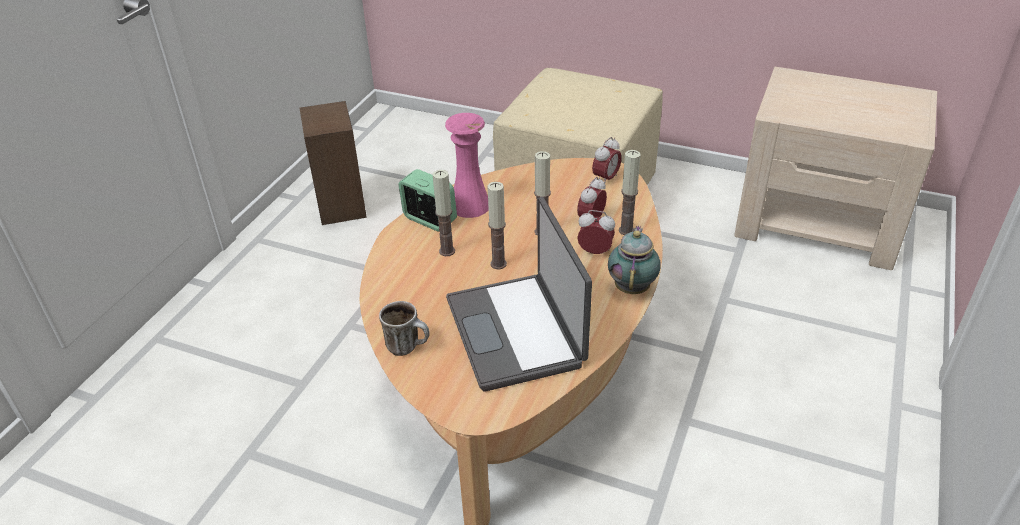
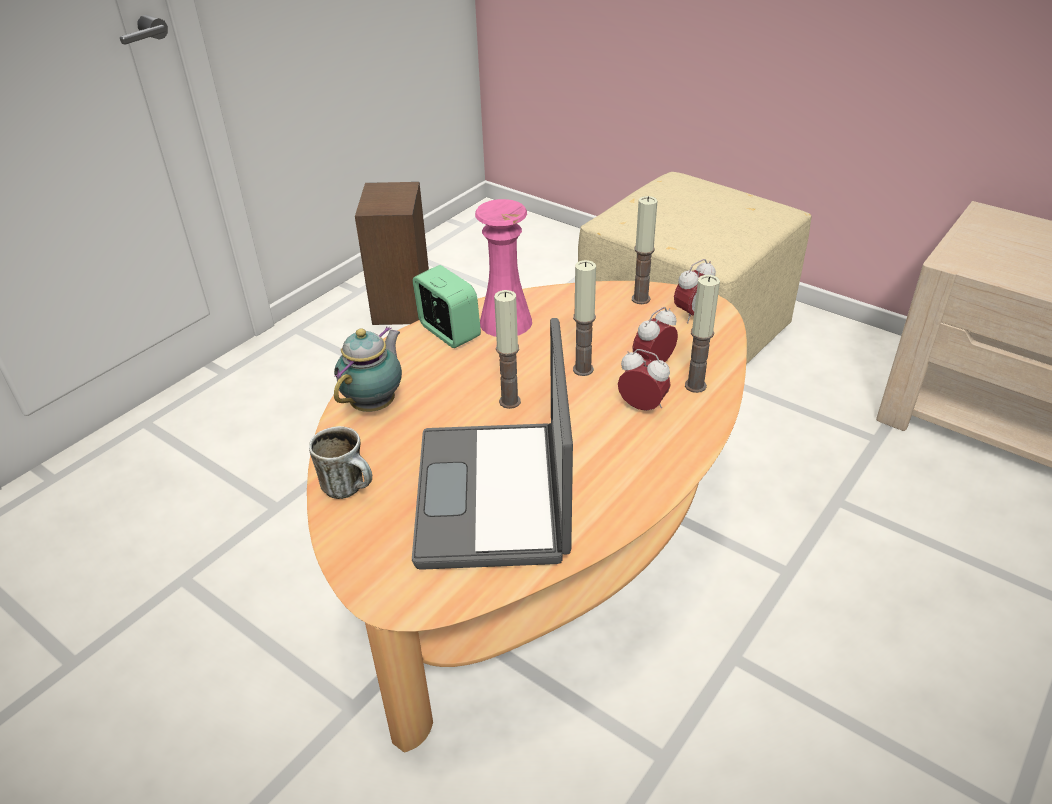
camera: 15 degrees right, 0 degrees up
(447, 251) = (453, 374): candle -> candle (640, 299)
(632, 287) = (675, 463): teapot -> teapot (376, 403)

